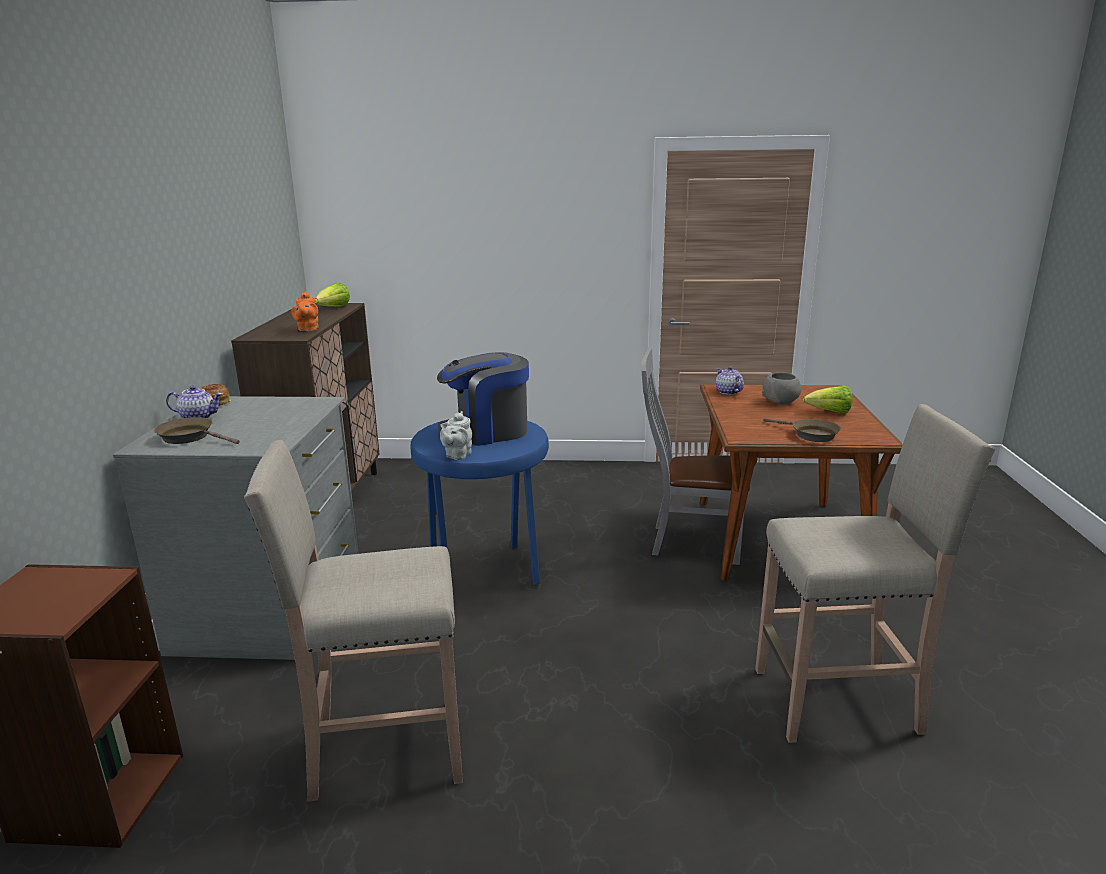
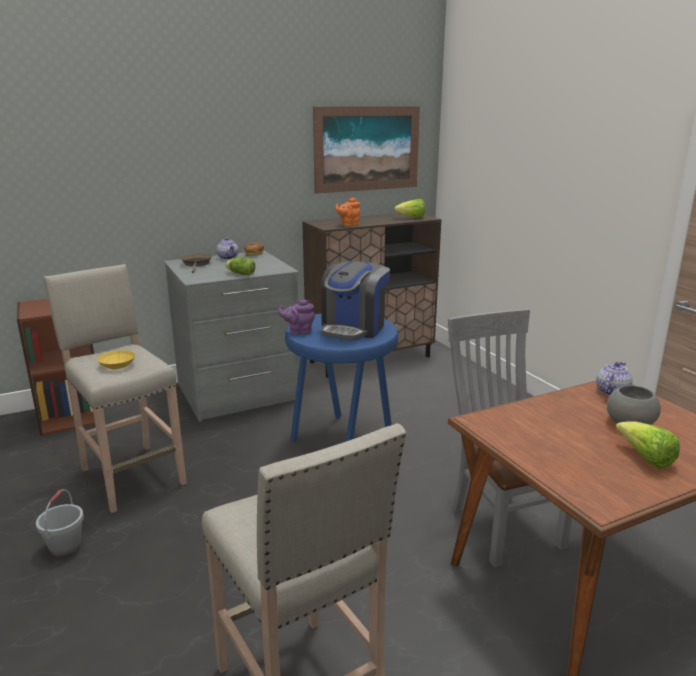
camera: 60 degrees right, 0 degrees up
(254, 227) = (367, 149): none -> picture
(296, 422) = (240, 273): none -> lettuce
(393, 578) = (117, 365): none -> yellow bowl
(457, 455) = (299, 332): grey teapot -> purple teapot
(486, 432) = (353, 328): coffee machine -> coffee machine turned 105 degrees counterclockwise
(506, 841) = (65, 547): none -> grey bucket
(810, 435) = (544, 457): brown frying pan -> none

